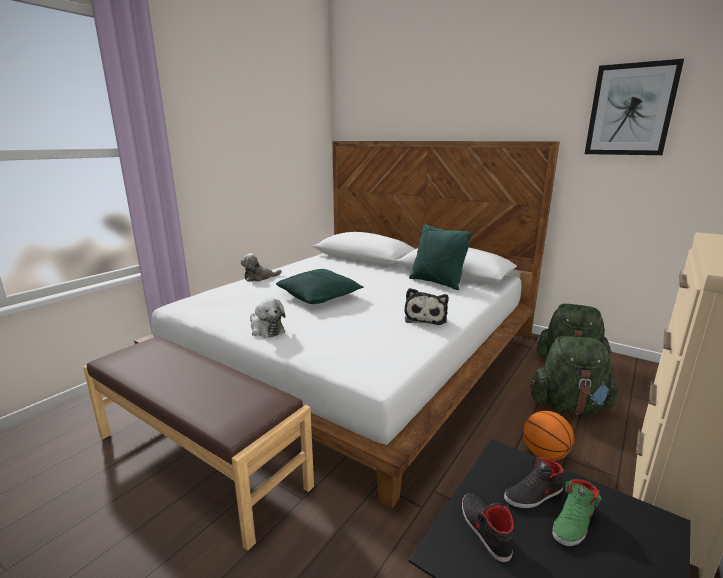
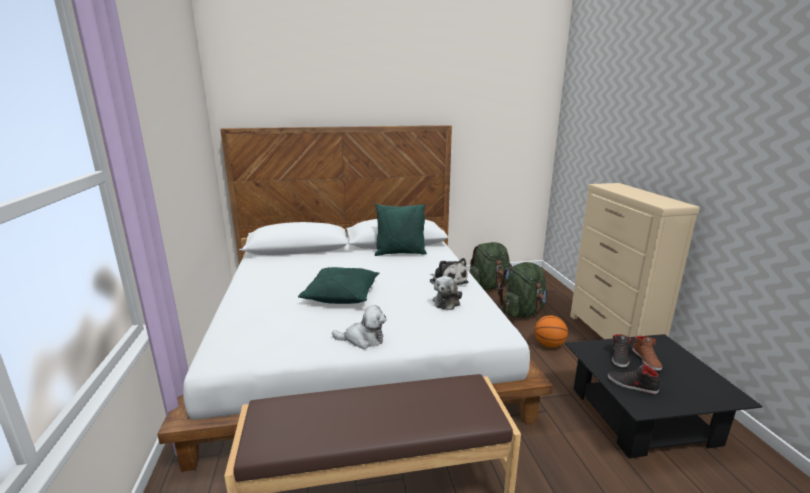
camera: 45 degrees left, 0 degrees up
(259, 278) = (241, 299): plush toy -> plush toy (447, 301)
(574, 523) = (646, 360): green shoe -> brown shoe
(630, 110) = (490, 103): picture -> none

